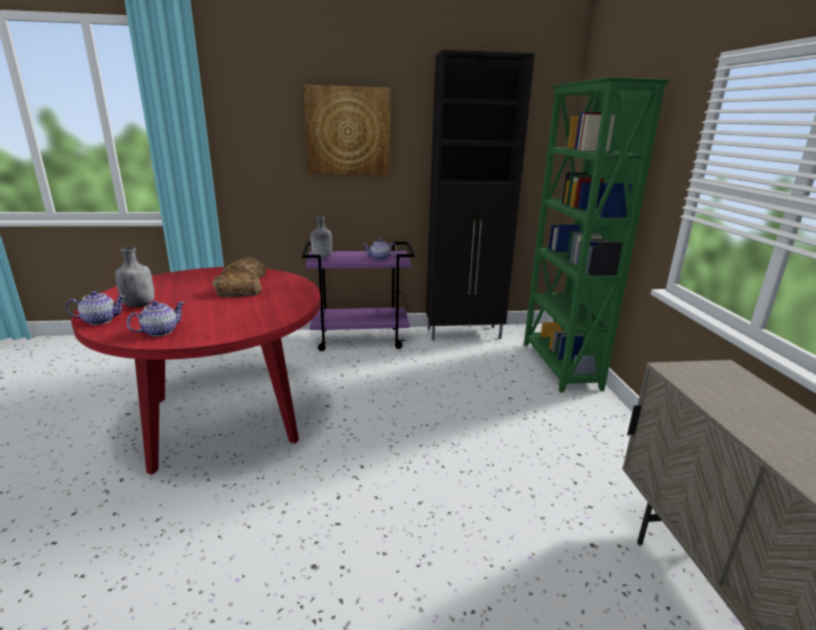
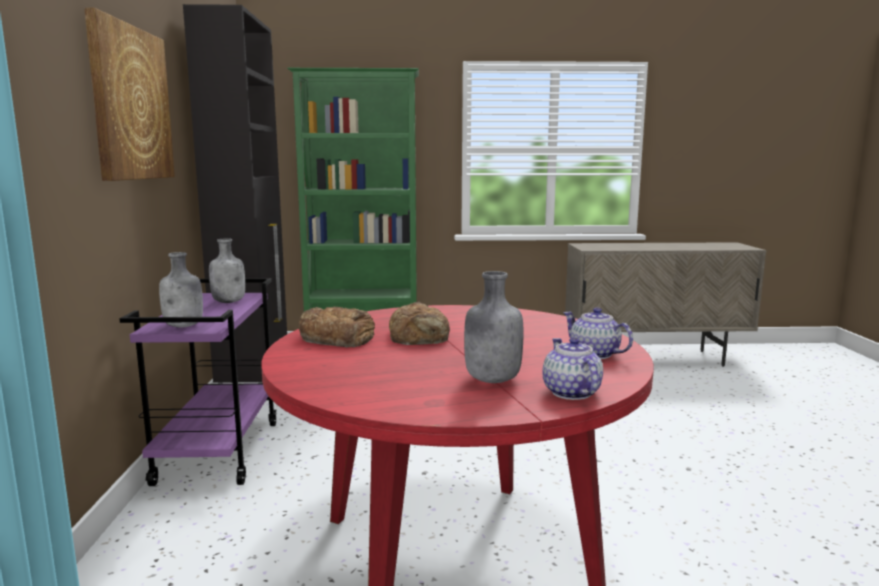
camera: 85 degrees left, 10 degrees down
(380, 258) = (229, 302): teapot -> grey bottle

